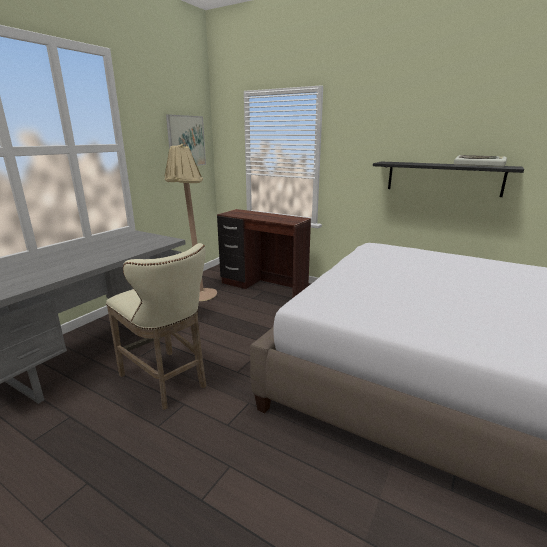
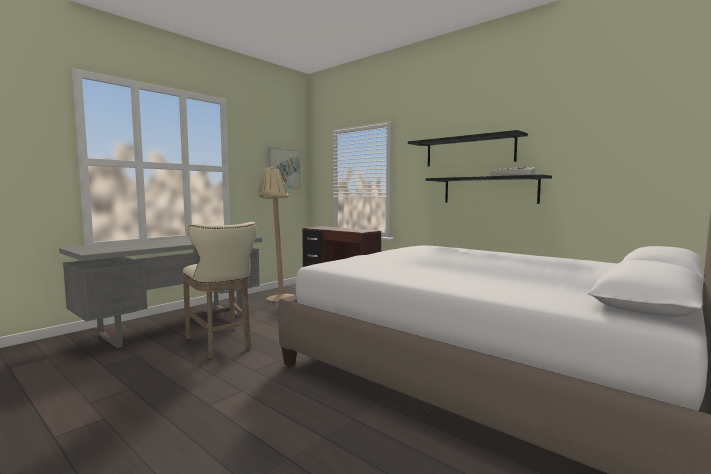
camera: 10 degrees right, 15 degrees down
(423, 131) = (469, 151): none -> black shelf

